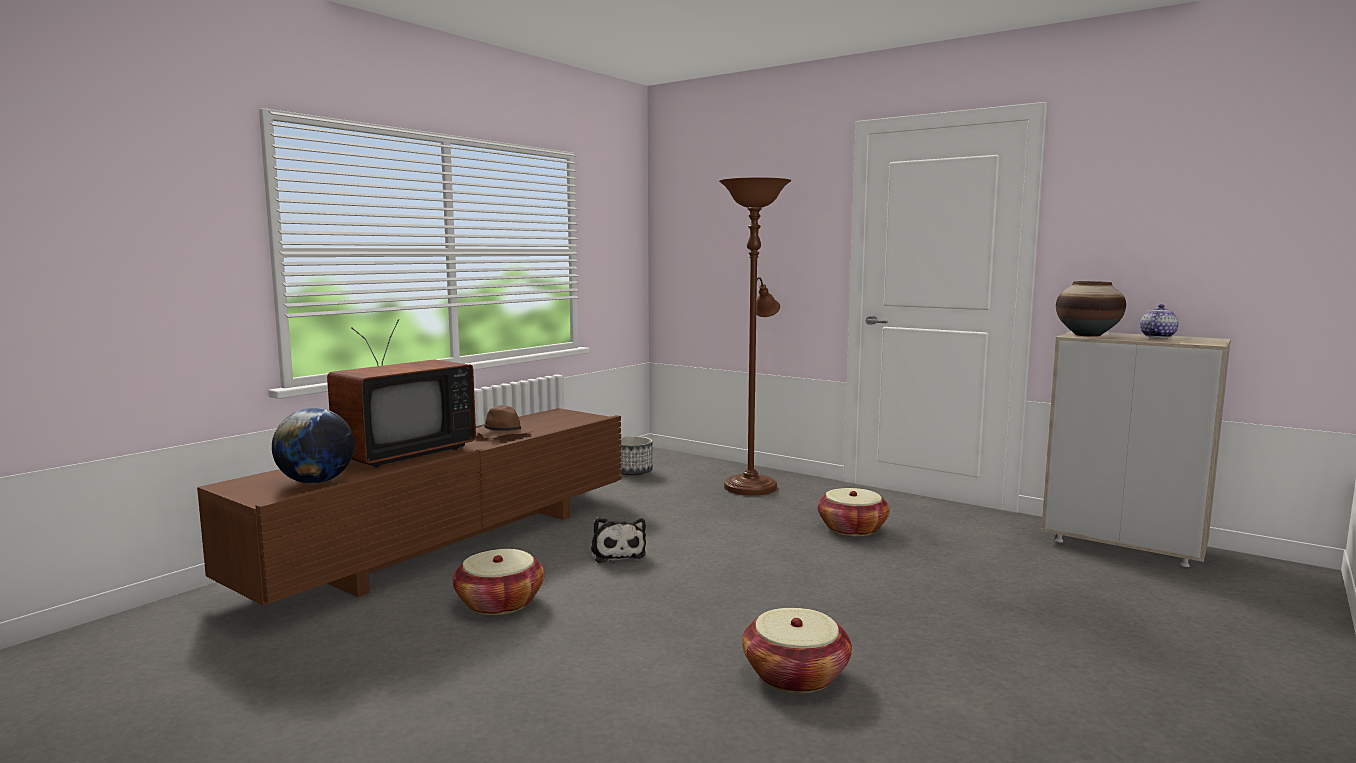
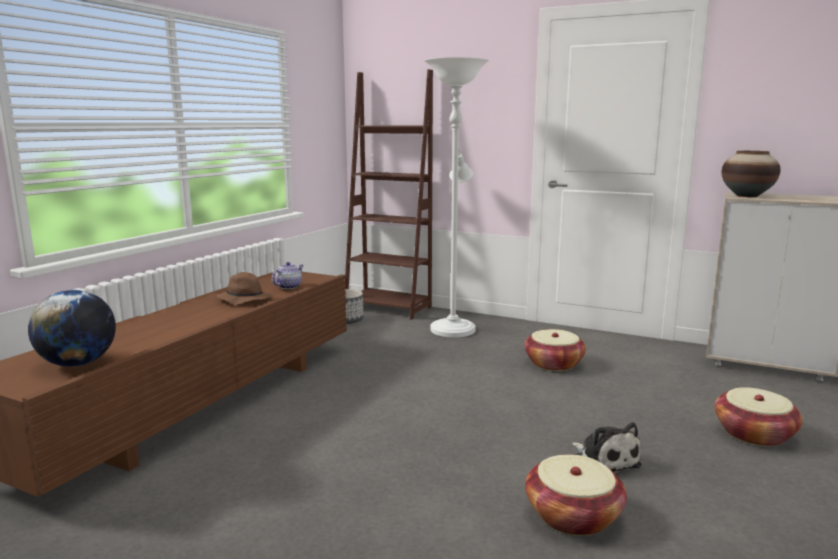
camera: 10 degrees left, 5 degrees up
(400, 453) = (152, 325): television -> none
(500, 602) = (273, 464): basket -> basket (754, 434)
(617, 553) = (364, 403): plush toy -> plush toy (604, 461)
(685, 461) = (387, 308): none -> brown bookcase
(752, 485) = (453, 328): brown floor lamp -> white floor lamp
(1157, 336) = (800, 196): teapot -> teapot (289, 286)

